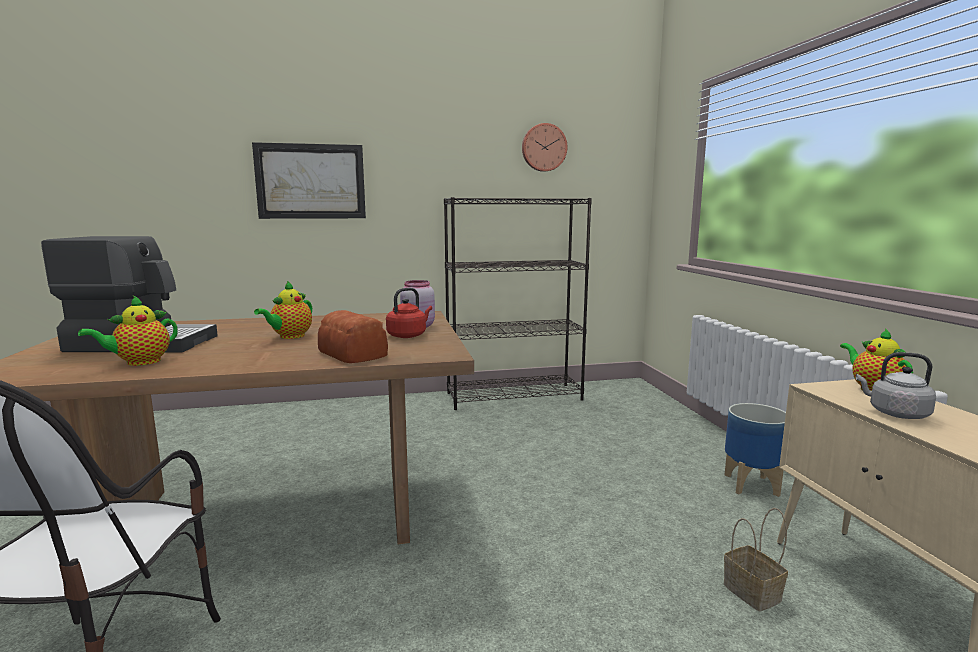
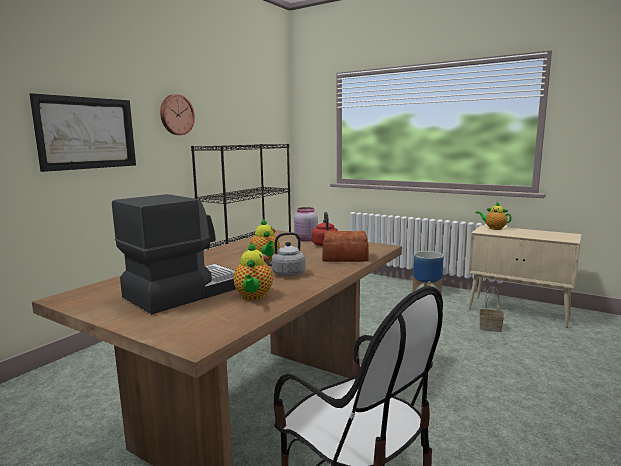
camera: 45 degrees left, 0 degrees up
(543, 147) = (241, 107): wall clock -> wall clock (176, 115)
(895, 413) = (518, 234): grey kettle -> grey kettle (286, 274)

